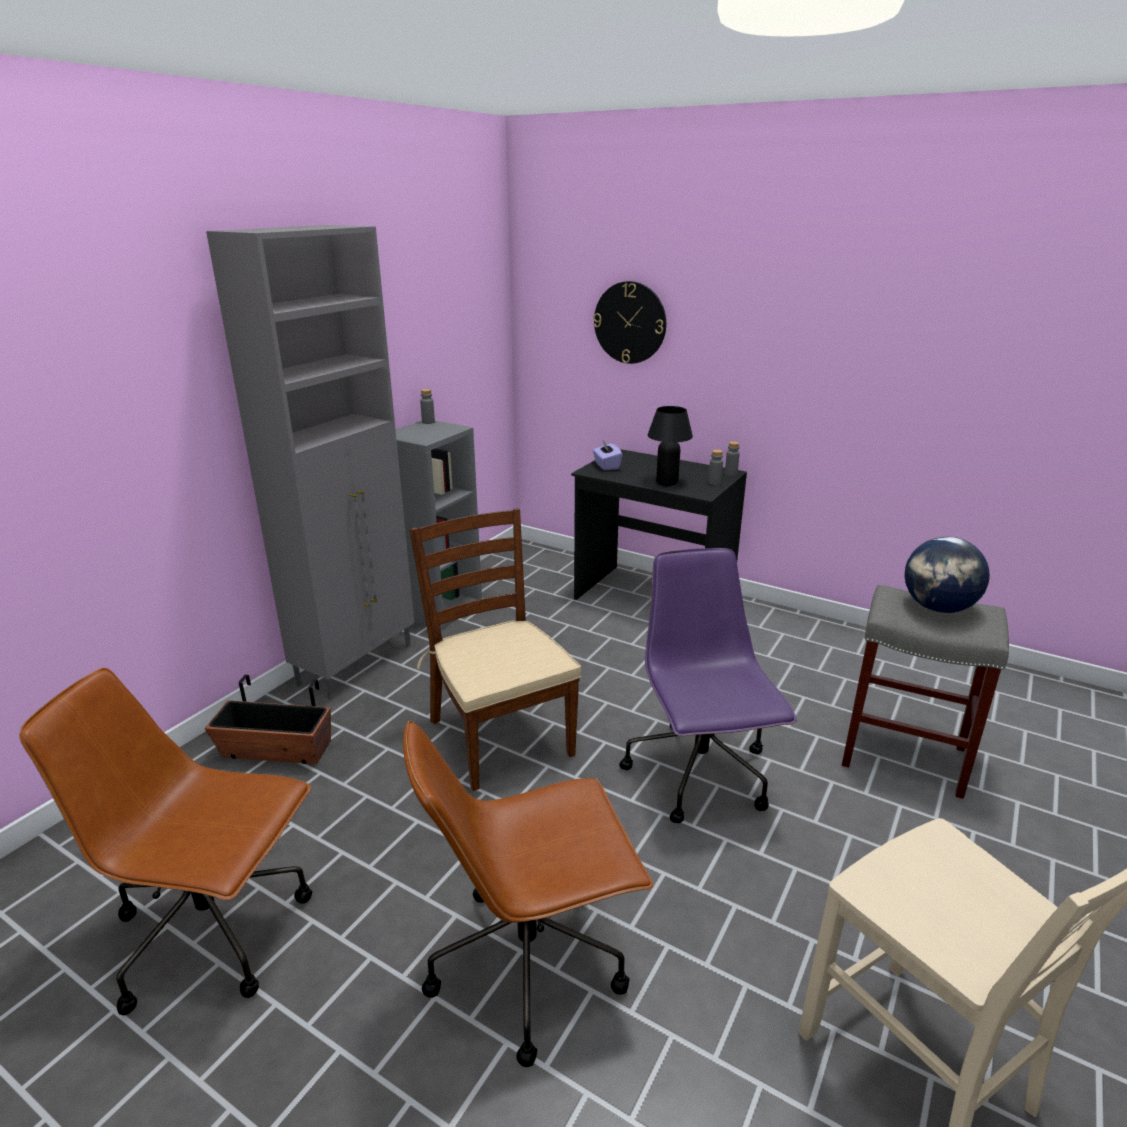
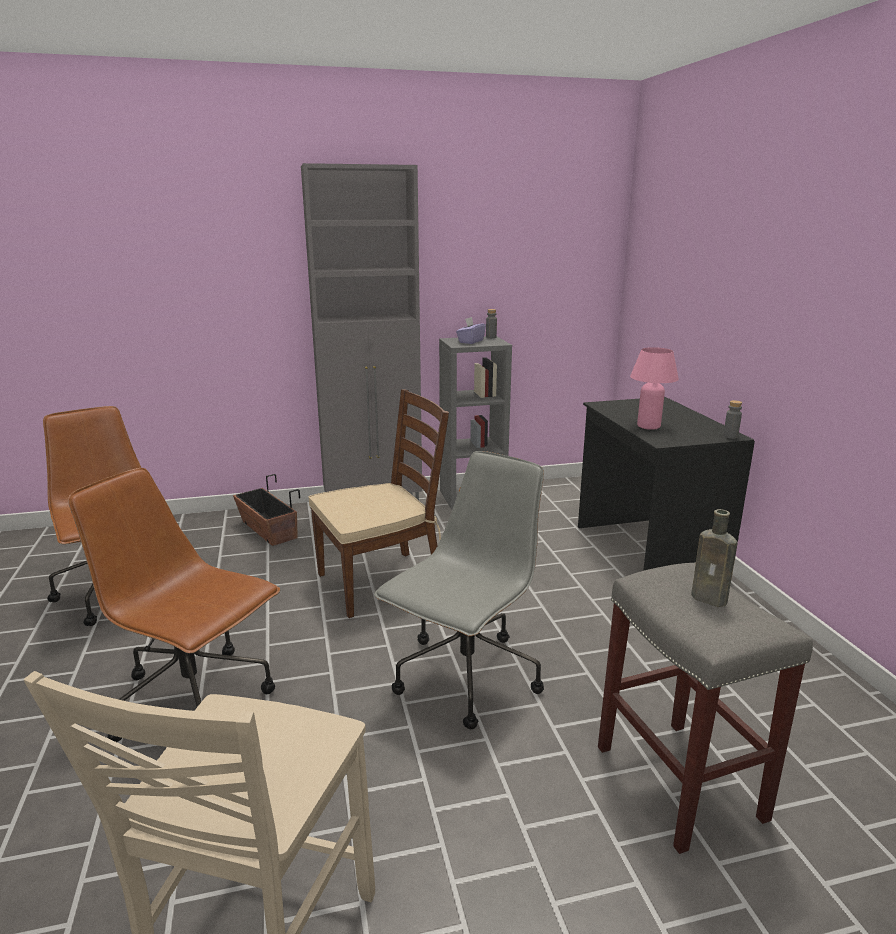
camera: 45 degrees right, 5 degrees down
(499, 736) = (381, 582): brown chair -> brown chair turned 45 degrees clockwise
(606, 466) = (624, 405): purple tissue box -> purple tissue box (470, 341)
(630, 322) = (693, 270): wall clock -> none
(667, 482) = (648, 426): black table lamp -> pink table lamp
(700, 775) = (465, 678): purple office chair -> grey office chair
(714, 482) = (694, 437): grey bottle -> none
(937, 608) = (711, 599): globe -> brown bottle

